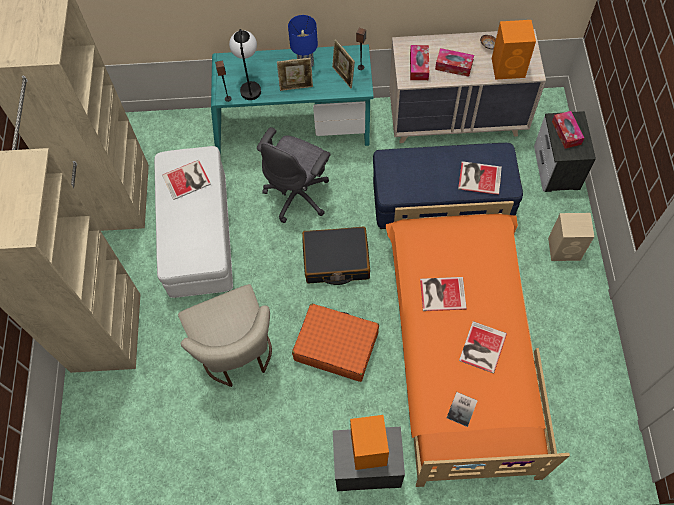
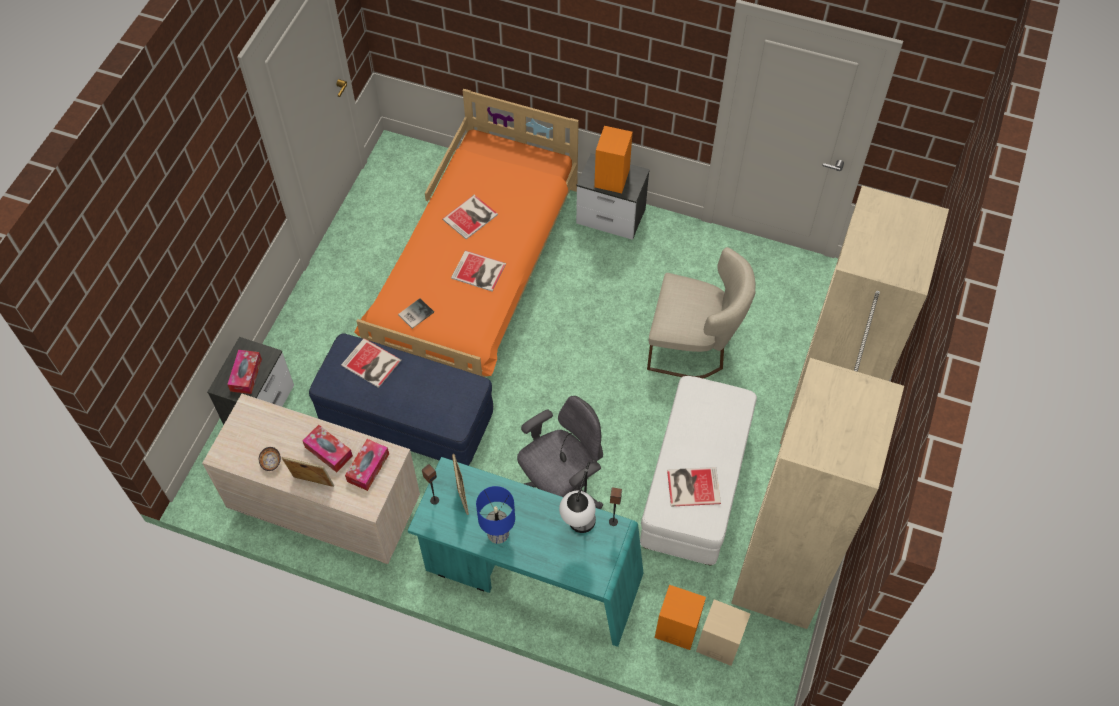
camera: 160 degrees left, 5 degrees down
(237, 353) = (694, 347): beige chair -> beige chair turned 105 degrees clockwise
(296, 87) = (524, 504): picture frame -> picture frame (312, 483)
(336, 260) = (554, 398): black suitcase -> none
(336, 346) = (593, 318): orange suitcase -> none
(463, 409) = (516, 180): book -> book (415, 313)
(509, 68) = (269, 424): orange speaker -> orange speaker (675, 628)
(565, 249) = (316, 321): beige speaker -> beige speaker (717, 643)

